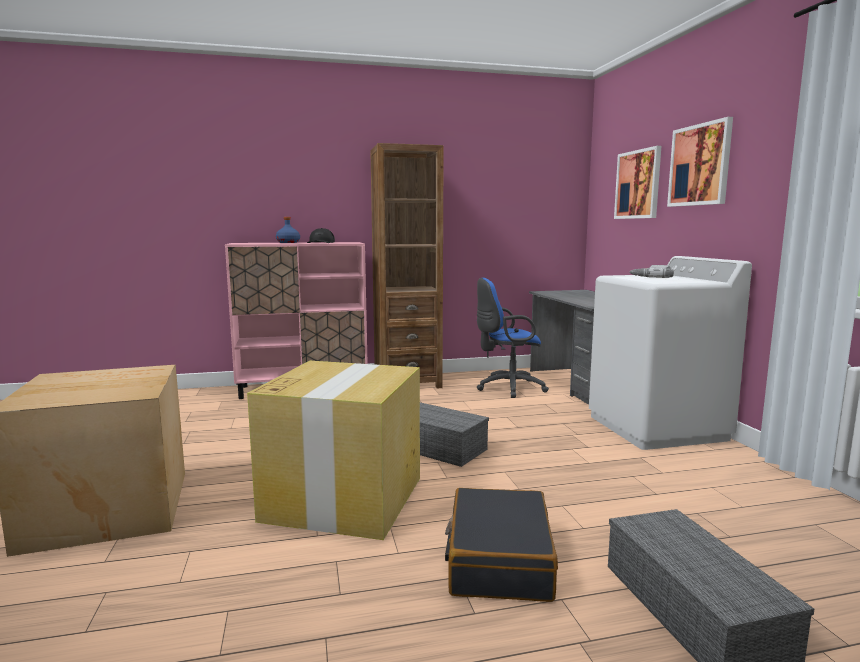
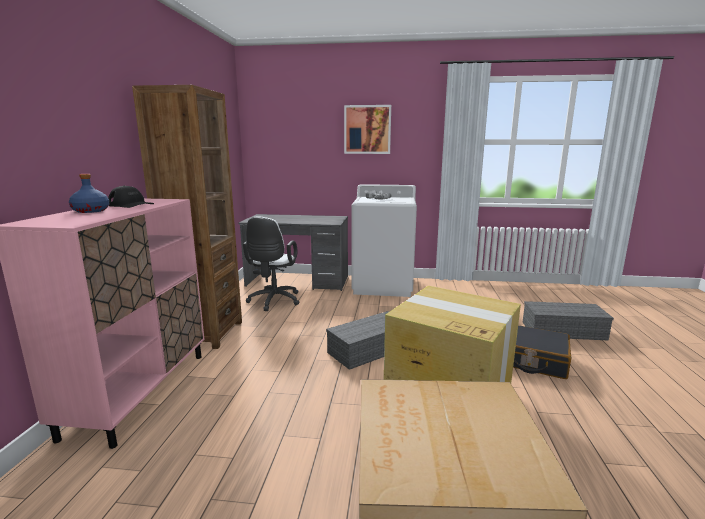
camera: 70 degrees left, 5 degrees up
(507, 388) = (273, 301): blue office chair -> white office chair
(638, 184) = (307, 137): picture -> none

